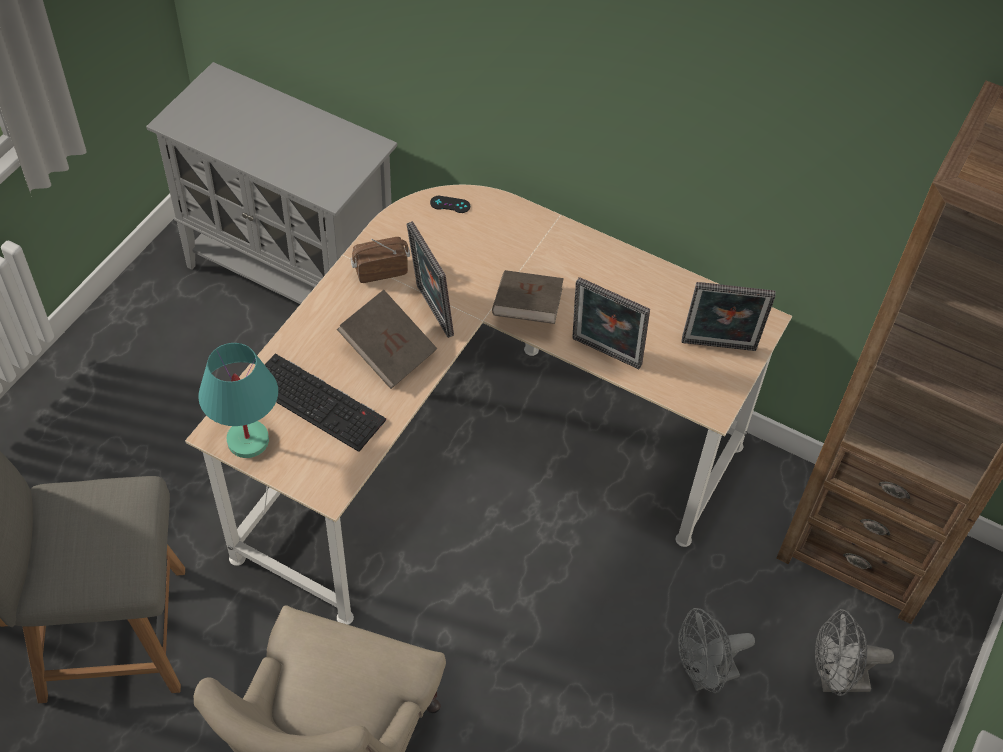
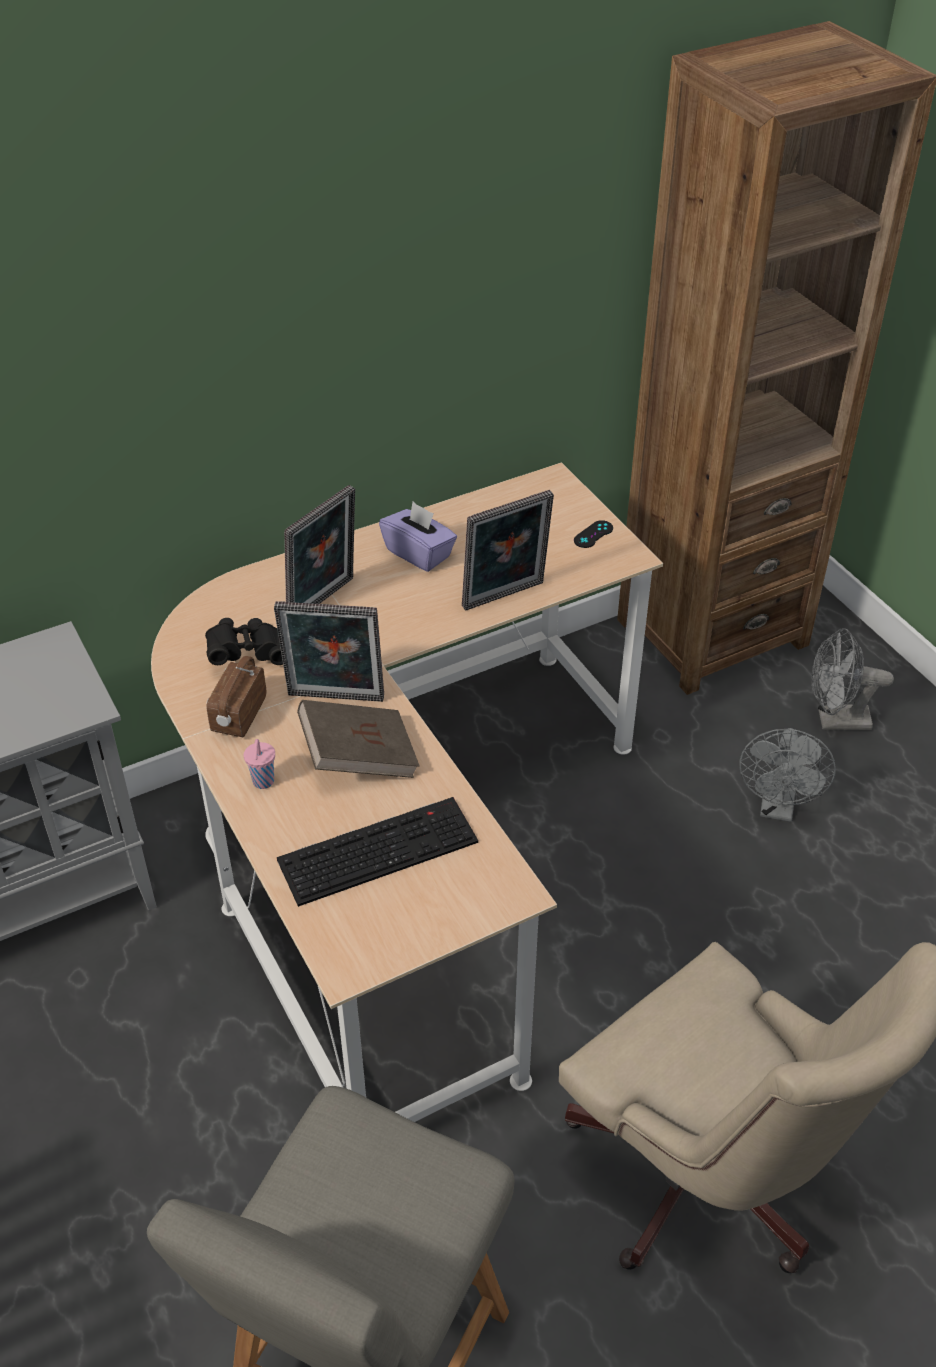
camera: 55 degrees left, 10 degrees down
(248, 439) = (380, 939): turquoise table lamp -> none
(333, 314) = (263, 782): none -> pink cup
(438, 244) = (247, 653): none -> black binoculars
(450, 204) = (201, 621): black game controller -> black game controller (593, 534)
(527, 309) = (399, 626): brown book -> none
(611, 282) = (419, 553): none -> purple tissue box
(718, 348) = (561, 521): picture frame -> picture frame (324, 602)
(835, 680) = (835, 721): grey fan -> grey fan turned 60 degrees clockwise

